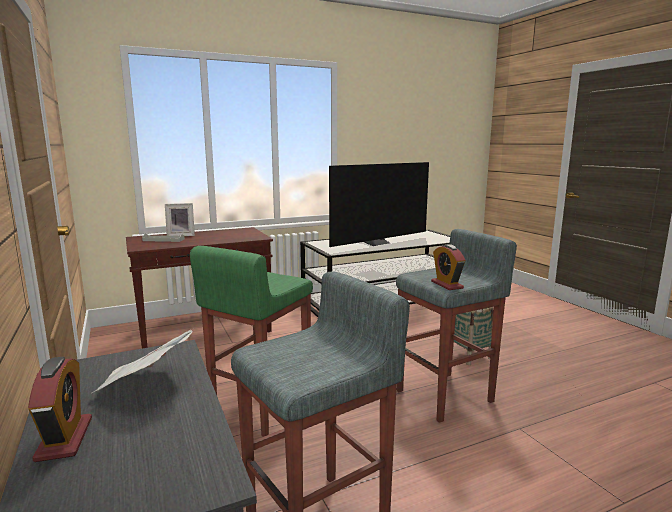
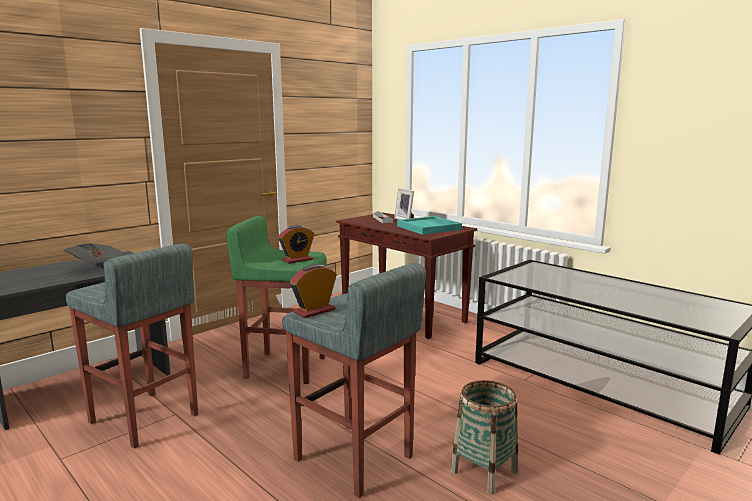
camera: 70 degrees right, 0 degrees up
(64, 439) = (48, 267): alarm clock -> alarm clock (297, 260)
(230, 234) = (429, 228): none -> turquoise tray
(376, 243) = (589, 288): television -> none

